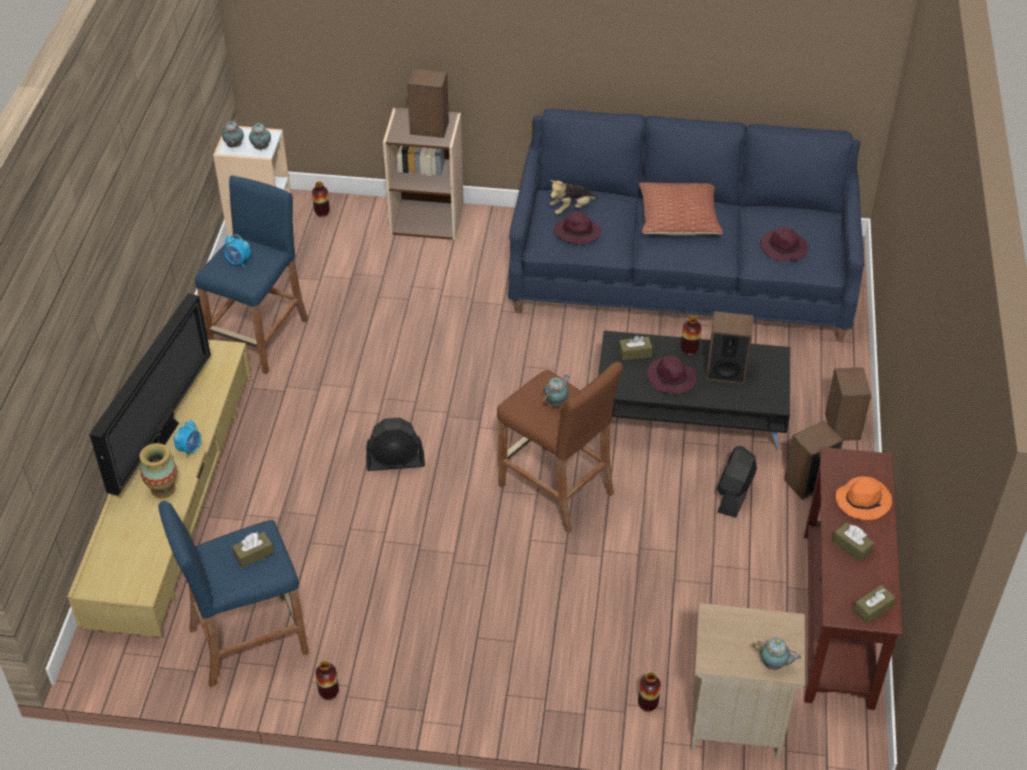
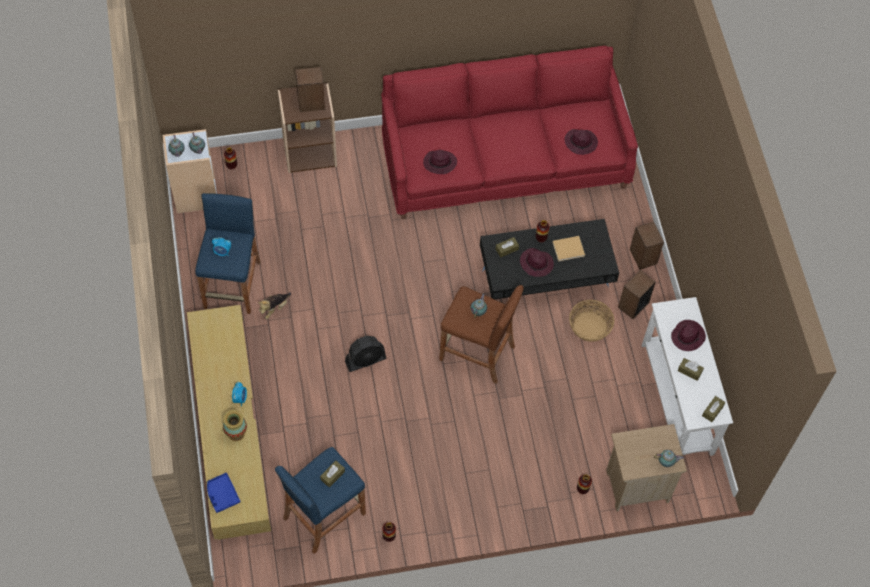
camera: 20 degrees left, 15 degrees up
(104, 559) = (222, 495): none -> blue tray
(165, 434) = (218, 392): television -> none
(571, 208) = (428, 142): plush toy -> plush toy (274, 308)
(678, 219) = (503, 133): pillow -> none
(681, 276) = (504, 160): blue sofa -> red sofa
(725, 371) = (569, 249): speaker -> beige book
(734, 494) = (590, 327): black fan -> basket
(838, 619) = (677, 399): brown console table -> white console table
(863, 500) = (688, 336): orange hat -> purple hat

